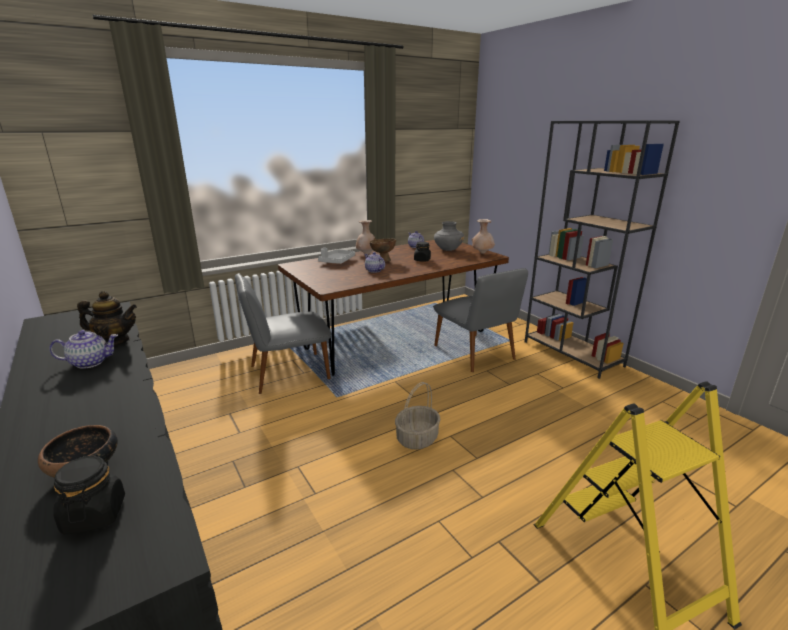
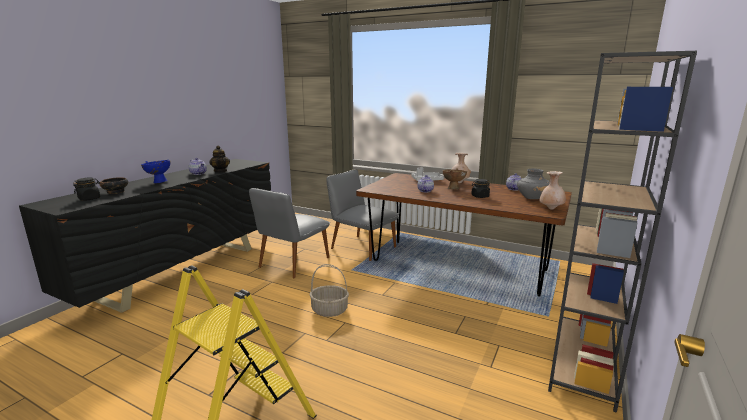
camera: 60 degrees right, 5 degrees down
(82, 409) = (158, 182): none -> blue bowl
(473, 352) = (489, 302): grey chair -> grey chair (294, 262)

